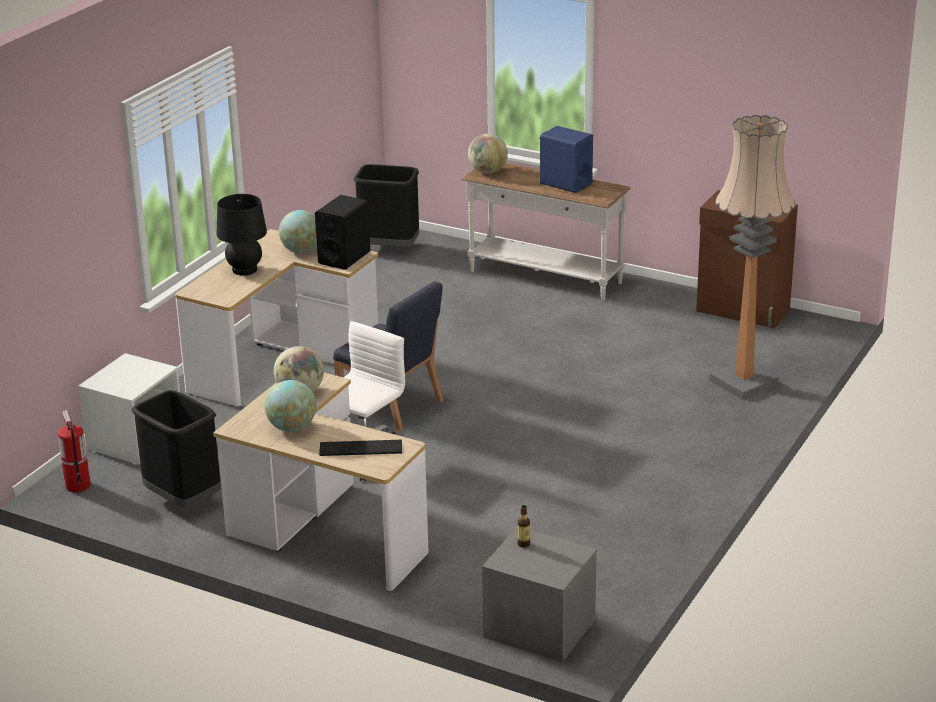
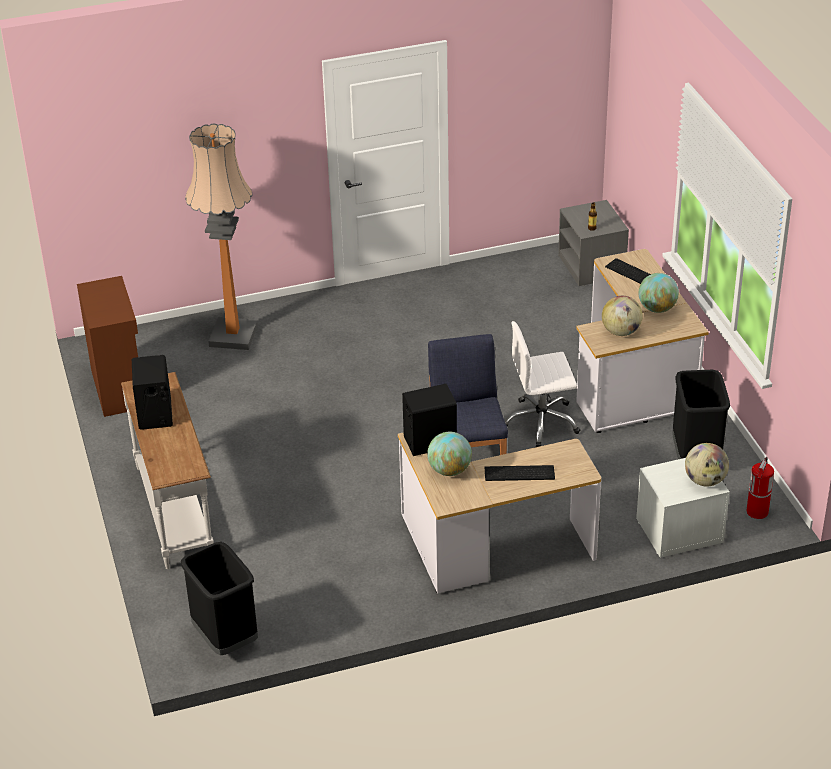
camera: 135 degrees left, 10 degrees up
(244, 270) = (518, 474): black table lamp -> keyboard
(487, 171) = (180, 468): globe -> globe (705, 481)
(565, 183) = (155, 414): blue speaker -> black speaker

